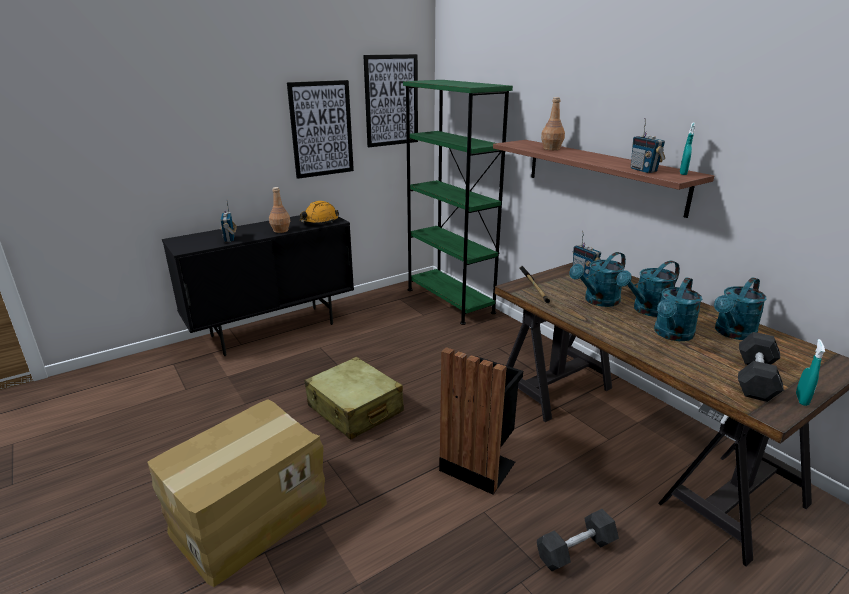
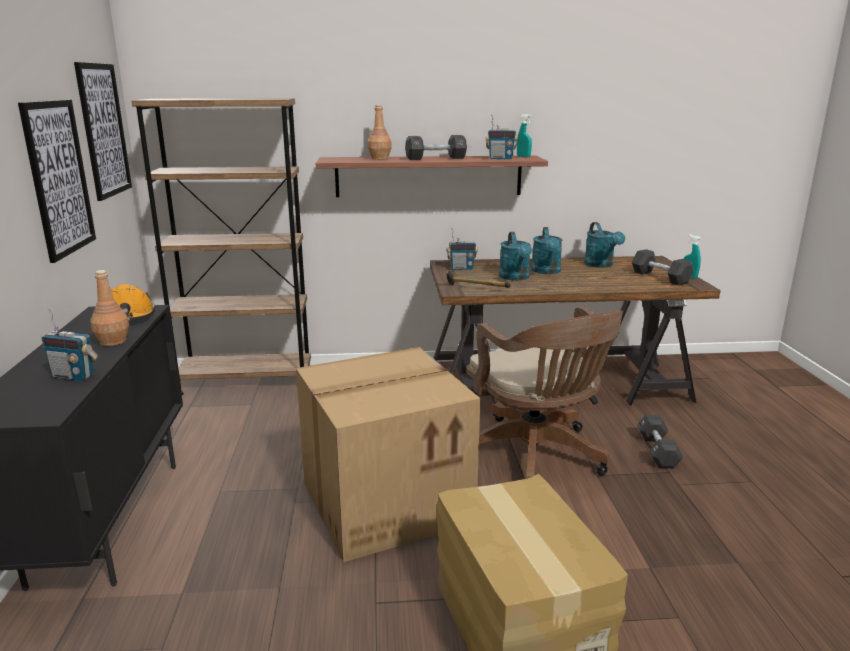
camera: 60 degrees left, 5 degrees down
(355, 409) = (387, 500): beige suitcase -> cardboard box
(449, 301) = (246, 381): green bookcase -> brown bookcase
(478, 463) = (536, 457): black trash can -> brown office chair
(590, 158) = (435, 158): none -> black dumbbell
(671, 335) = (589, 276): turquoise watering can -> none

